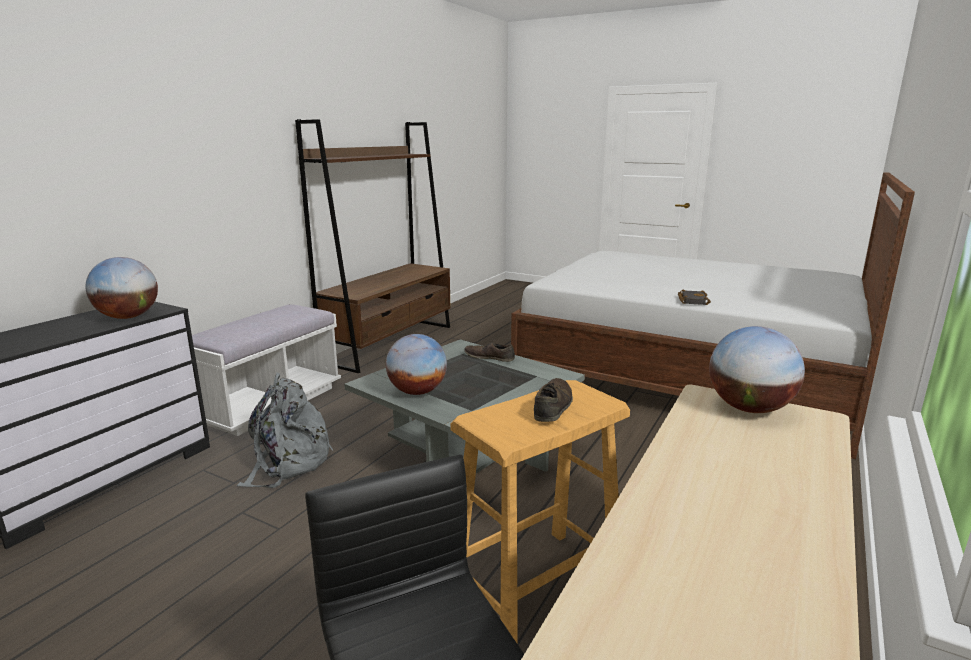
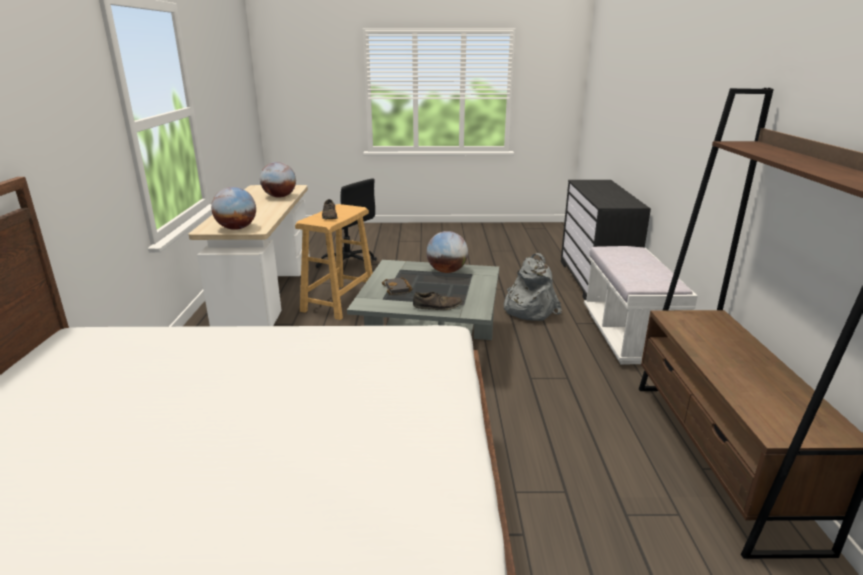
camera: 150 degrees right, 5 degrees up
(128, 317) = (603, 200): globe -> globe (279, 197)
(691, 300) = (242, 332): black book -> black book (398, 289)

